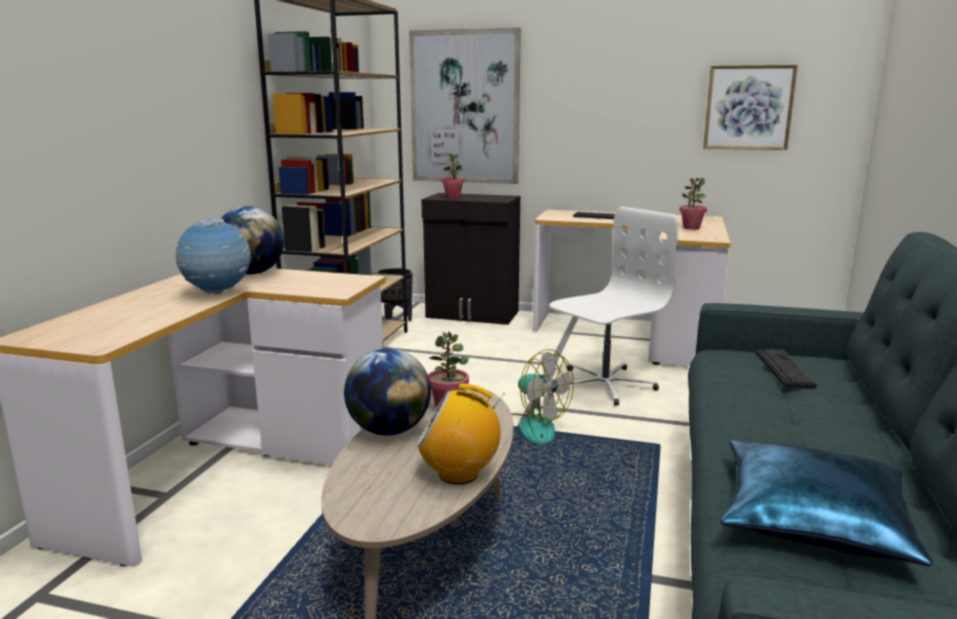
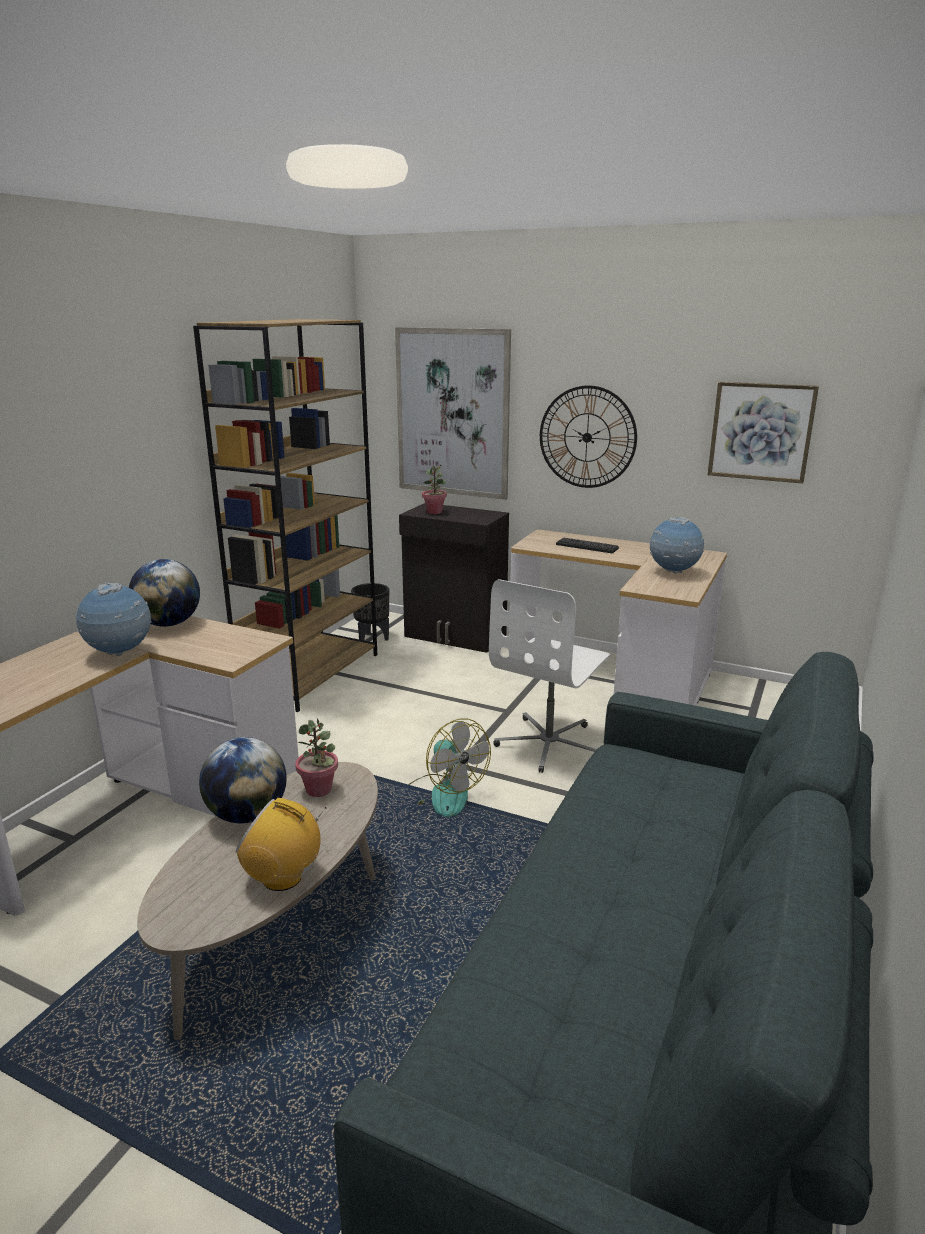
camera: 10 degrees right, 5 degrees up
(592, 122) = (587, 437): none -> wall clock
(604, 384) = (549, 744): white office chair -> white office chair turned 150 degrees clockwise
(691, 228) = (673, 572): potted plant -> globe
(784, 369) = (668, 784): keyboard -> none
(812, 519) = (550, 996): blue pillow -> none

